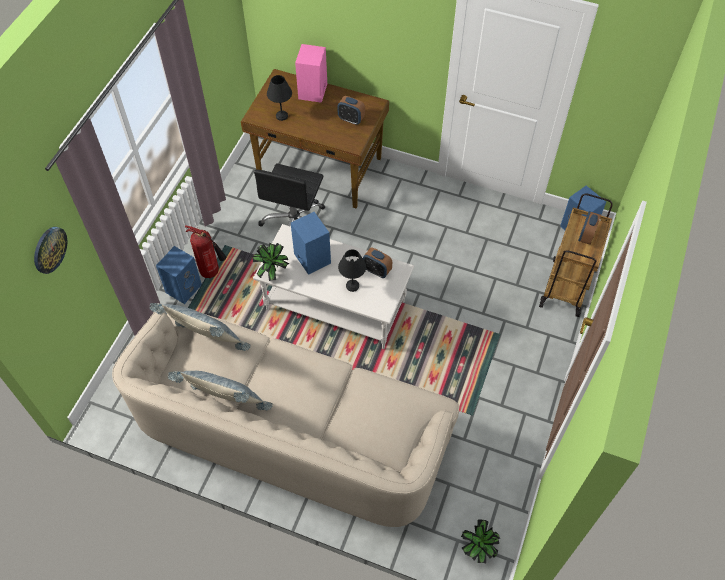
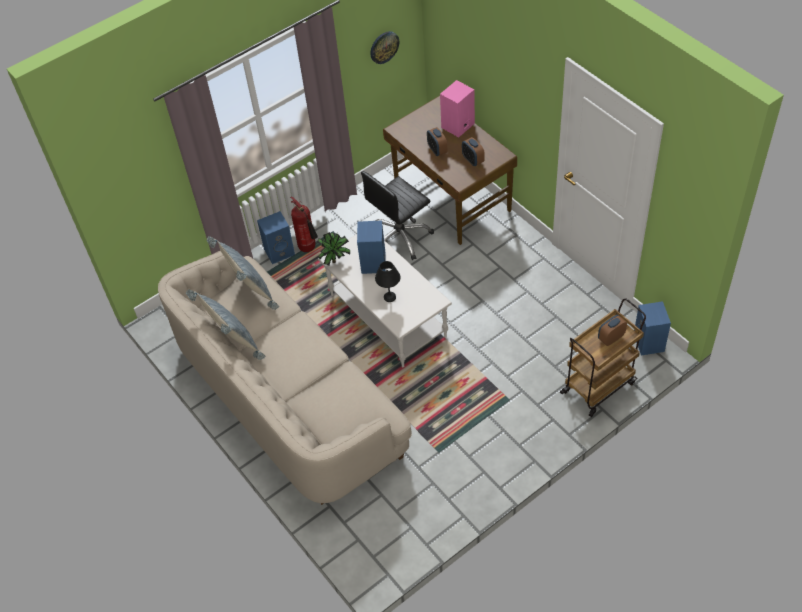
camera: 35 degrees right, 5 degrees down
(49, 249) = (148, 163): wall clock -> wall clock (384, 47)
(281, 116) = (417, 137): black table lamp -> none
(377, 271) = (417, 294): alarm clock -> alarm clock (437, 150)
(477, 549) = (368, 554): potted plant -> none

